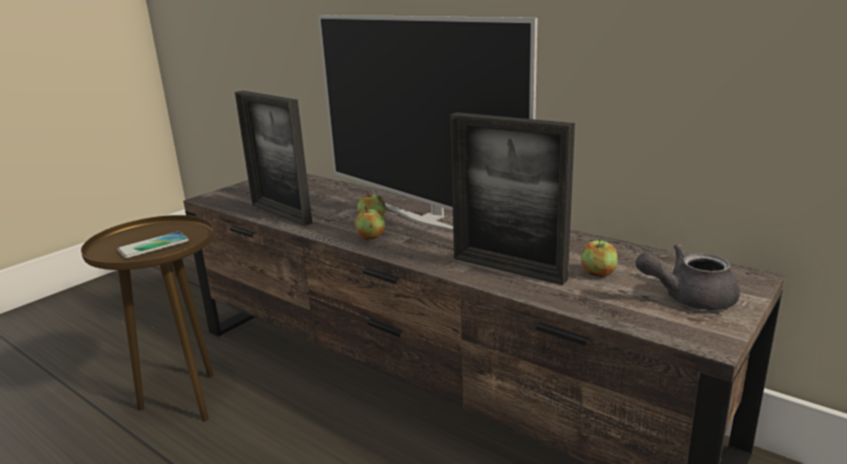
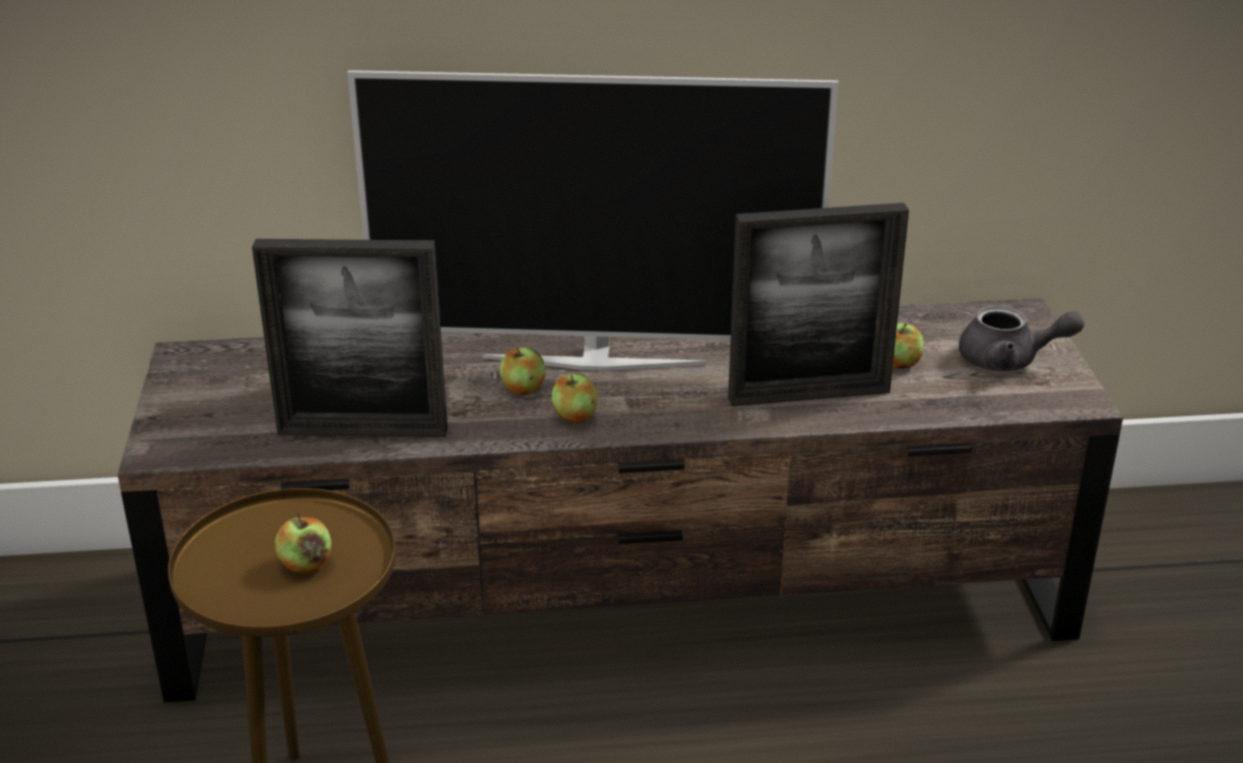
camera: 45 degrees left, 10 degrees up
(153, 246) = (306, 564): phone -> apple
(688, 298) = (1009, 360): grey teapot -> grey teapot turned 120 degrees counterclockwise

